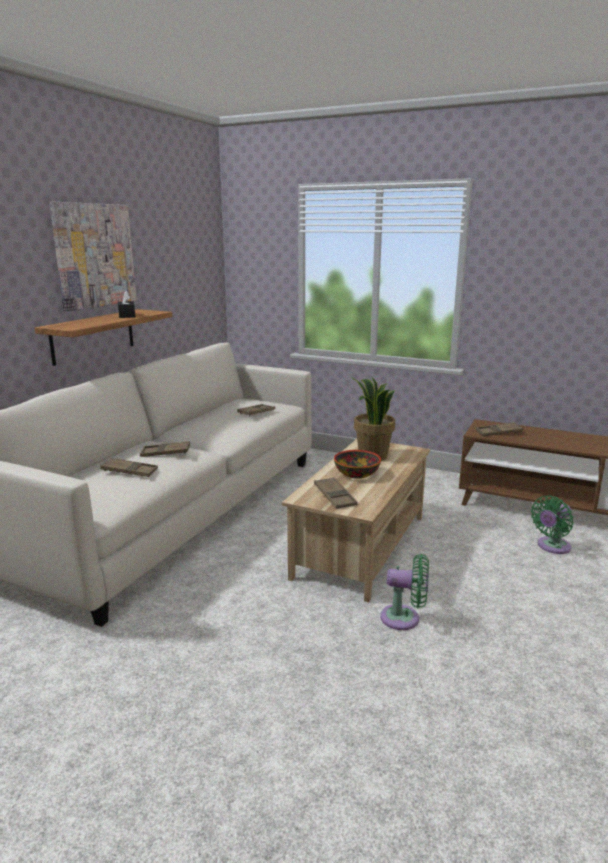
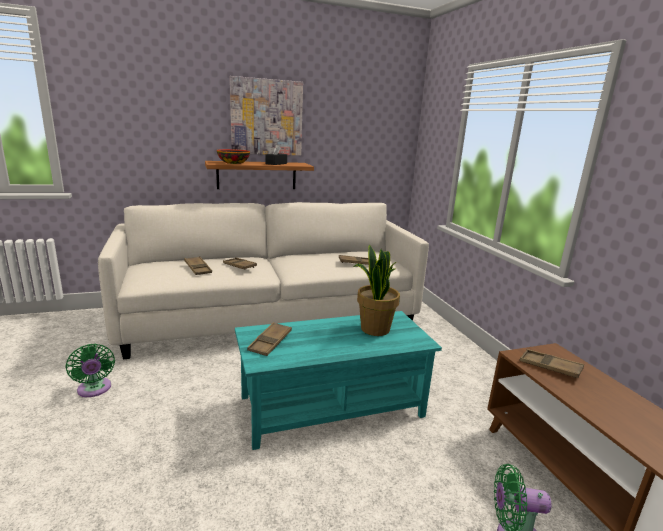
camera: 45 degrees right, 0 degrees up
(356, 474) = (327, 335): bowl -> bowl (234, 163)
(361, 545) = (332, 406): beige coffee table -> turquoise coffee table
(404, 618) = (248, 482): green fan -> green fan (94, 390)

